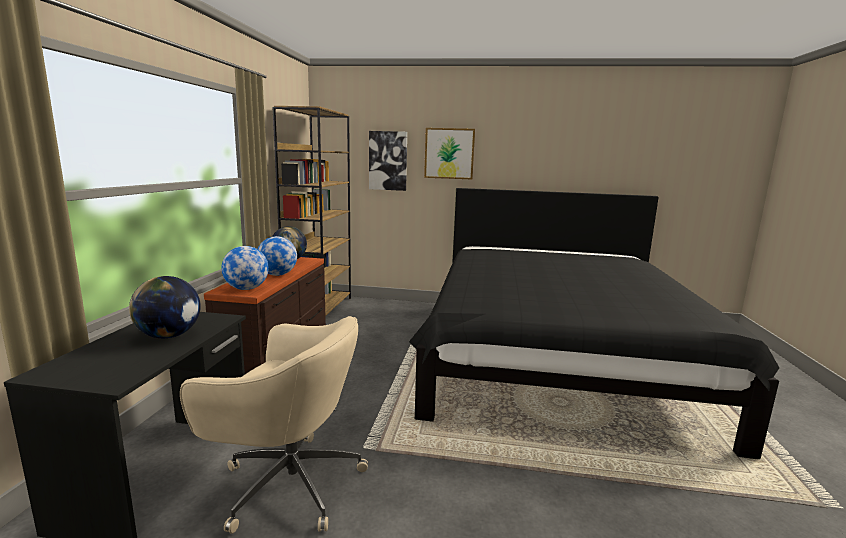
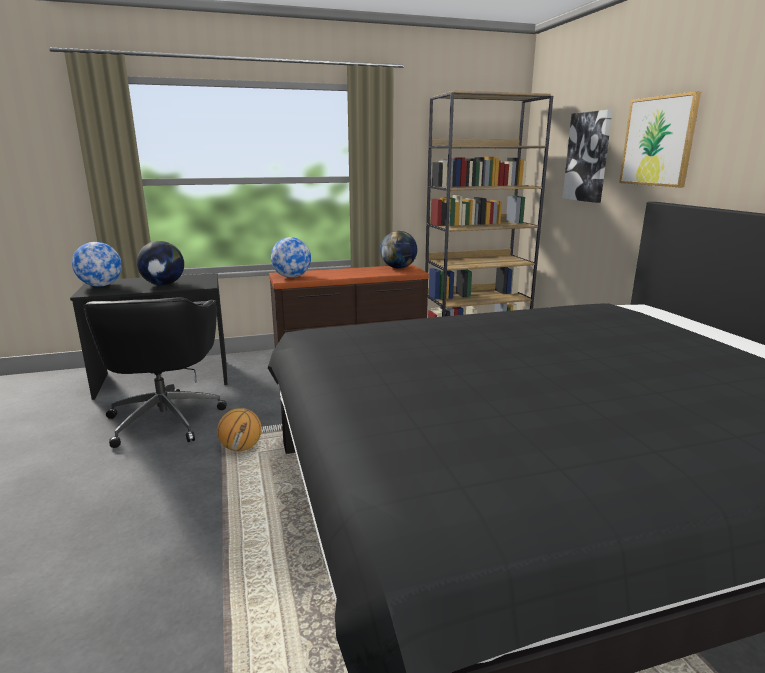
camera: 65 degrees right, 5 degrees up
(278, 275) = (344, 274): globe -> globe (101, 286)
(288, 482) = (166, 418): beige office chair -> black office chair
(403, 442) = (241, 448): none -> basketball

